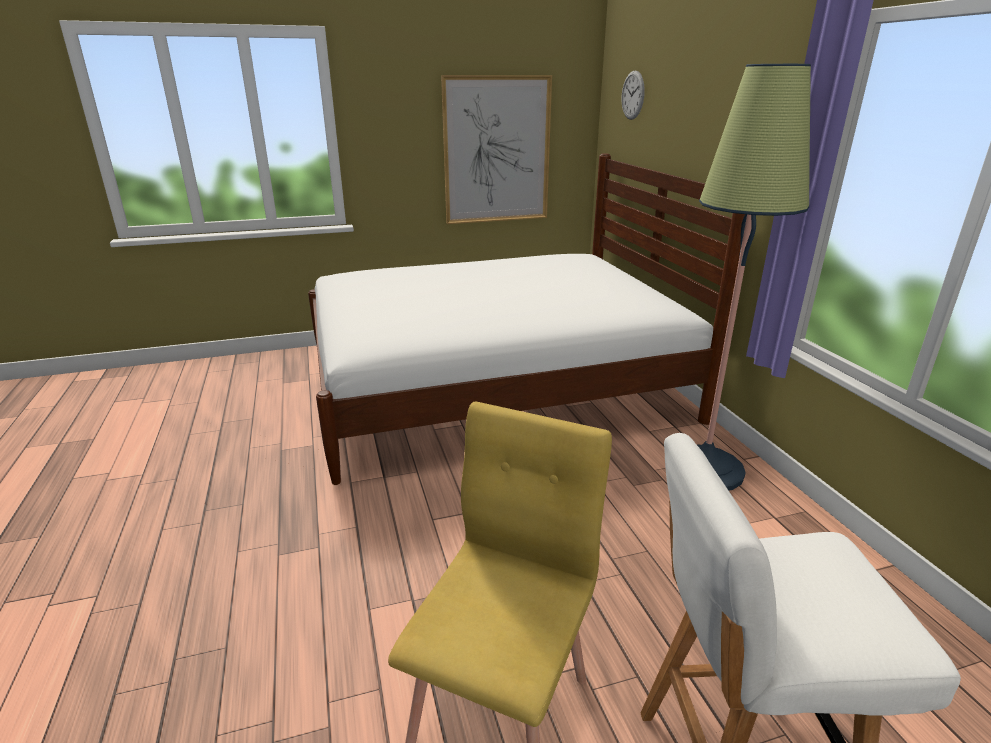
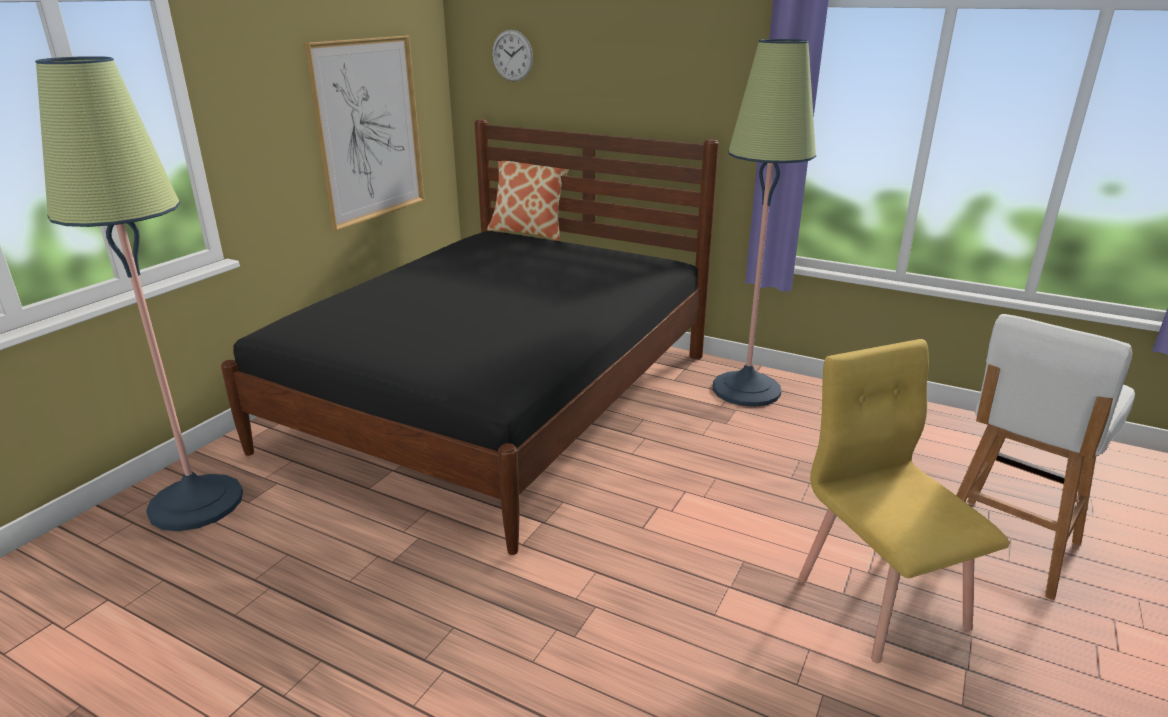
camera: 45 degrees left, 0 degrees up
(265, 372) = (196, 503): none -> floor lamp
(494, 387) = (499, 400): white bed -> black bed
(614, 261) = (529, 232): none -> pillow

